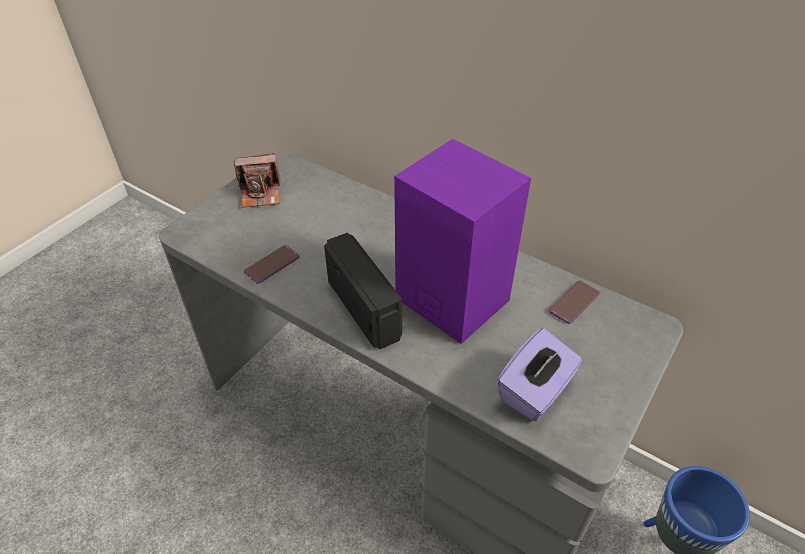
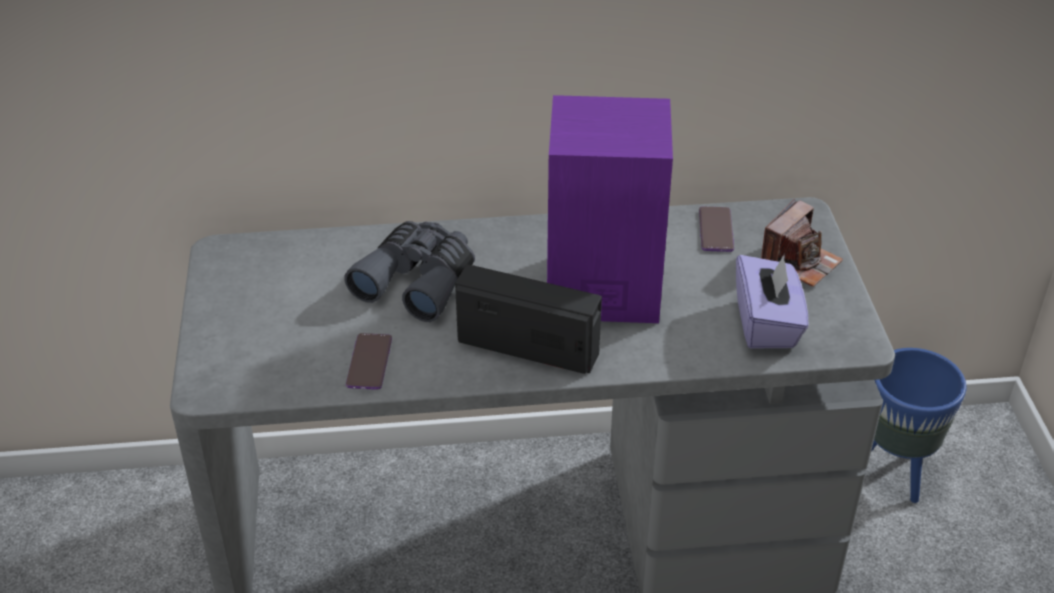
camera: 40 degrees left, 5 degrees down
(260, 193) = (247, 297): camera -> camera (800, 262)
(353, 232) = (418, 280): none -> grey binoculars

